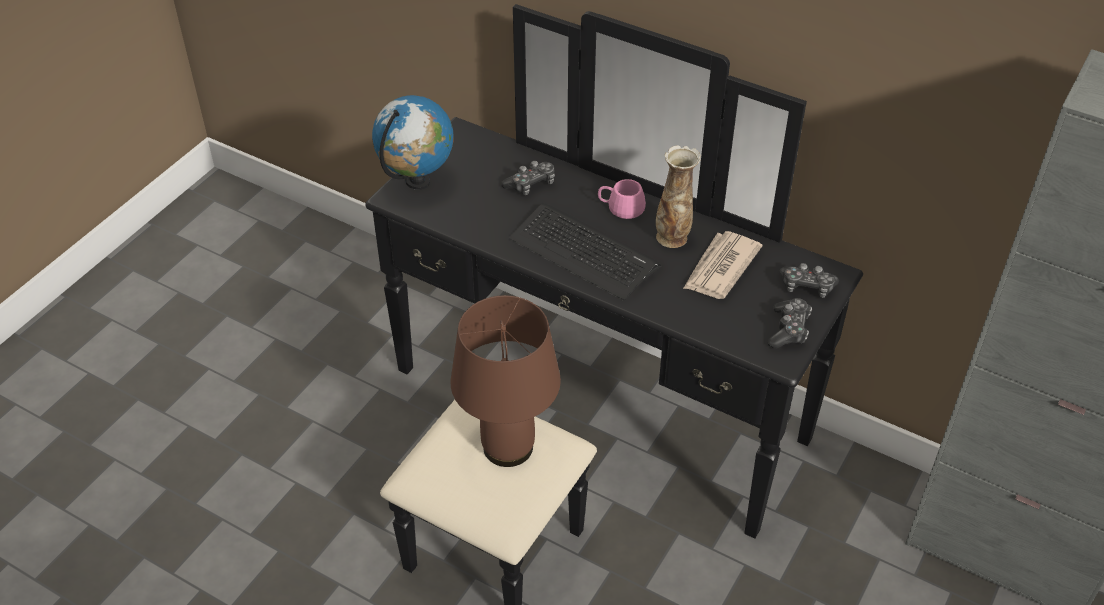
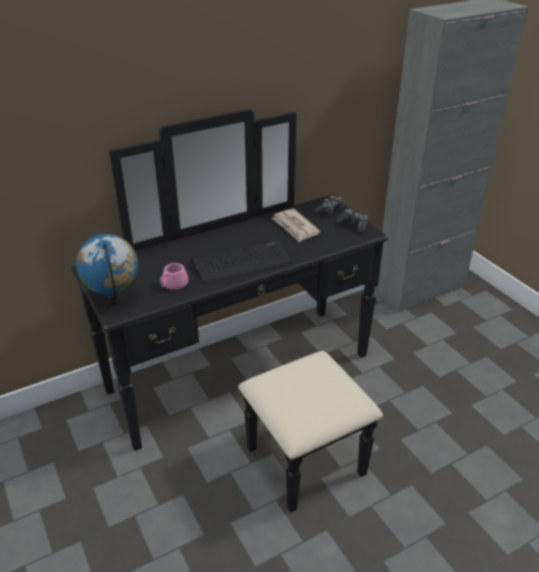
camera: 60 degrees left, 10 degrees down
(508, 446) = (306, 378): brown table lamp -> none
(531, 184) = (167, 260): game controller -> none
(621, 204) = (218, 238): pink mug -> pink mug (170, 283)
(673, 237) = (259, 232): vase -> none

